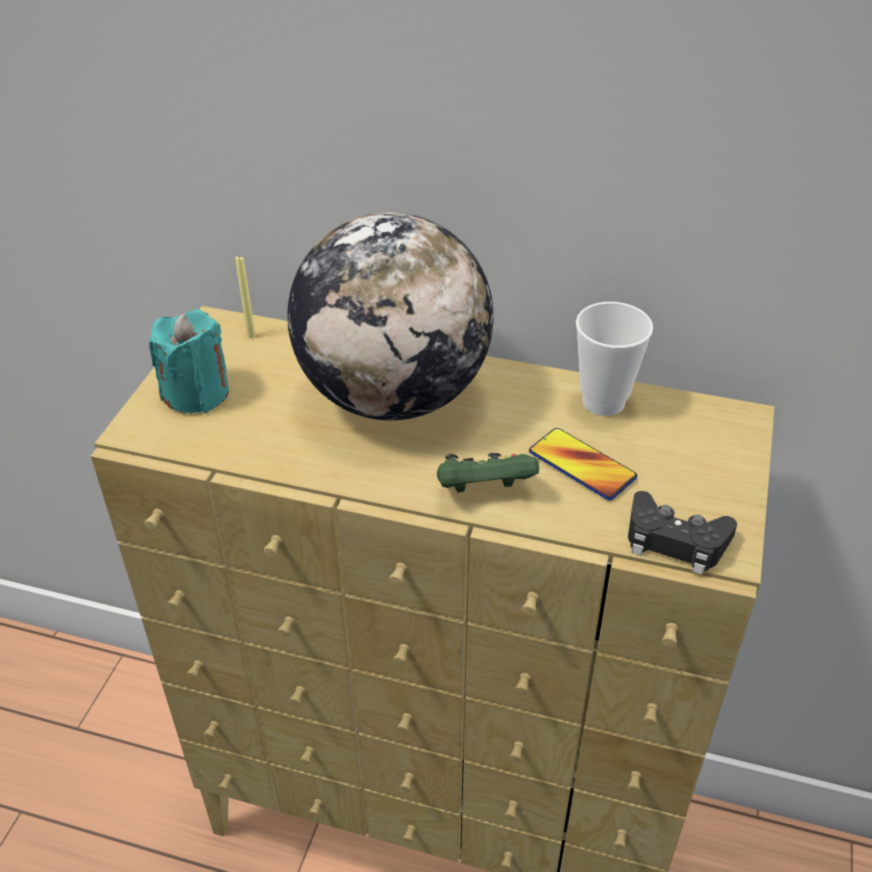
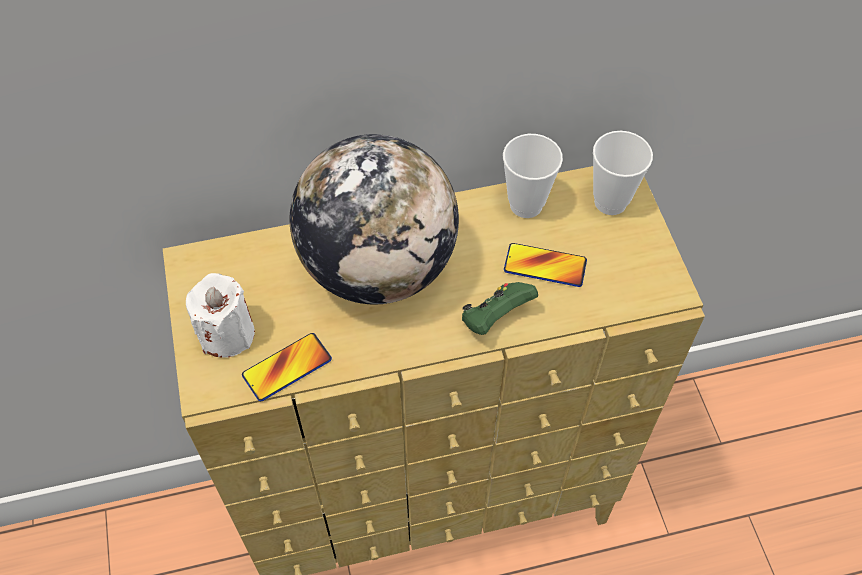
camera: 30 degrees left, 15 degrees up
(196, 393) = (227, 334): turquoise candle -> white candle
(227, 444) = (287, 367): none -> phone
(251, 335) = (227, 260): yellow candle -> none
(675, 541) = (637, 298): black game controller -> none
(710, 435) = (610, 202): none -> cup

